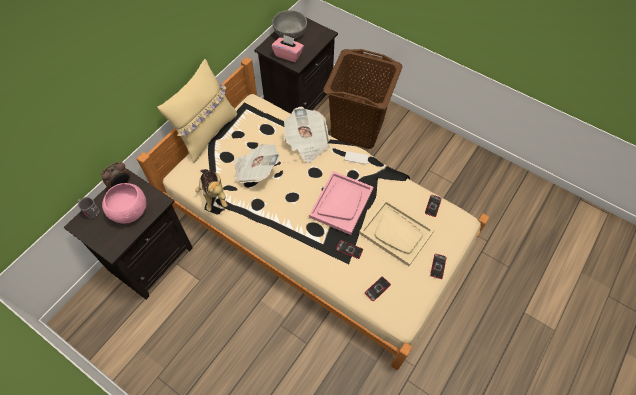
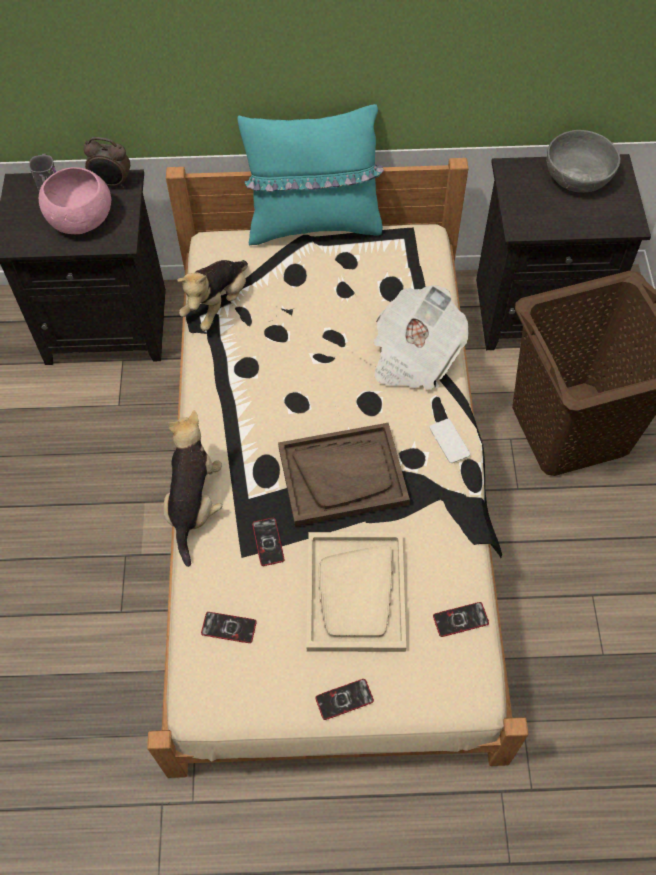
camera: 55 degrees right, 0 degrees up
(207, 133) = (314, 224): beige pillow -> turquoise pillow
(256, 170) = (302, 325): newspaper -> none
(288, 55) = (528, 205): pink tissue box -> none
(308, 266) = (194, 504): none -> plush toy
(341, 203) = (343, 475): pink tray -> brown tray

